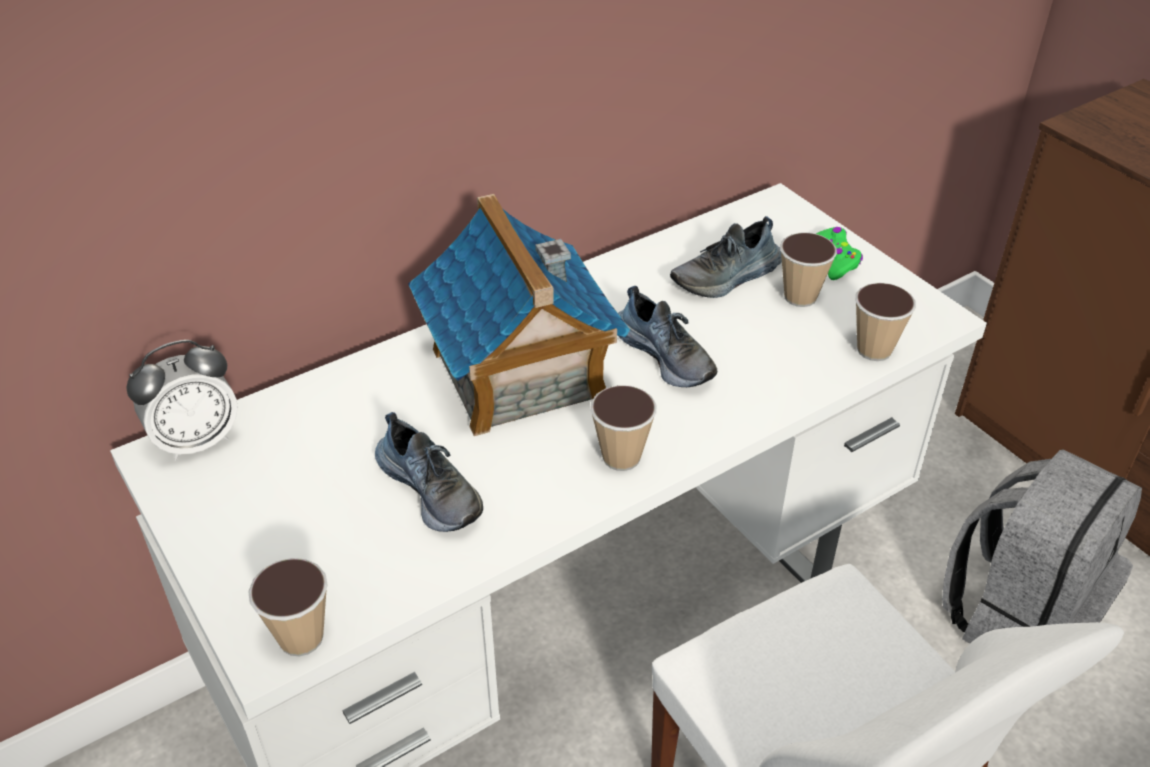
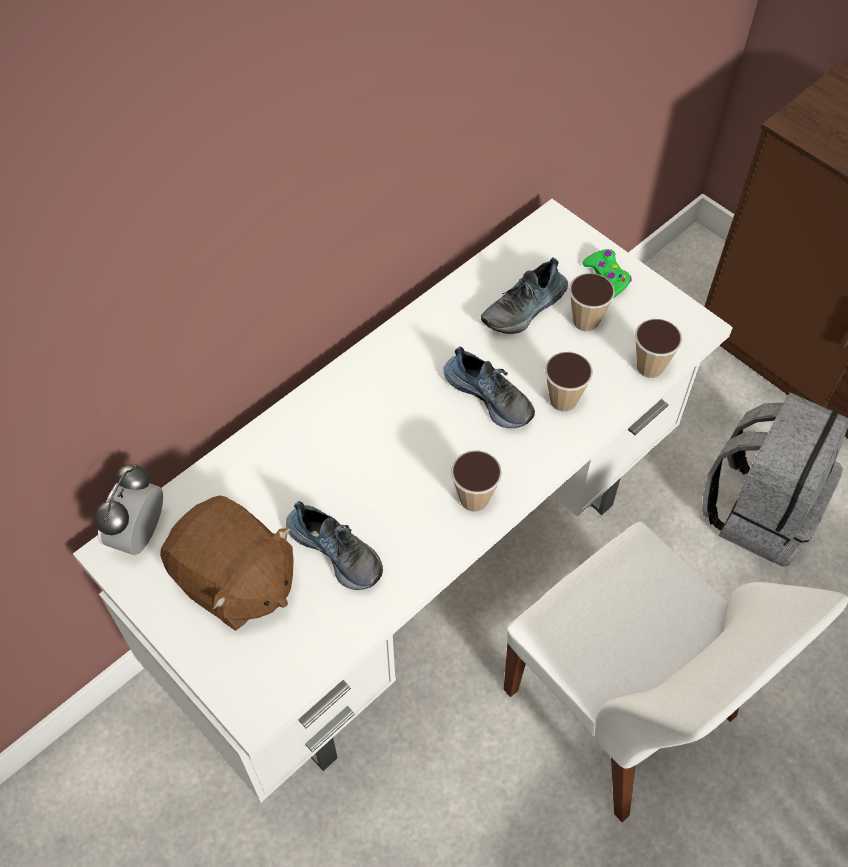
camera: 10 degrees left, 15 degrees up
(197, 441) = (140, 534): alarm clock -> alarm clock turned 150 degrees clockwise
(294, 505) = (235, 582): none -> brown plush toy
(301, 638) = (274, 694): cup -> cup (563, 400)
(518, 374) = (378, 432): toy house -> none

